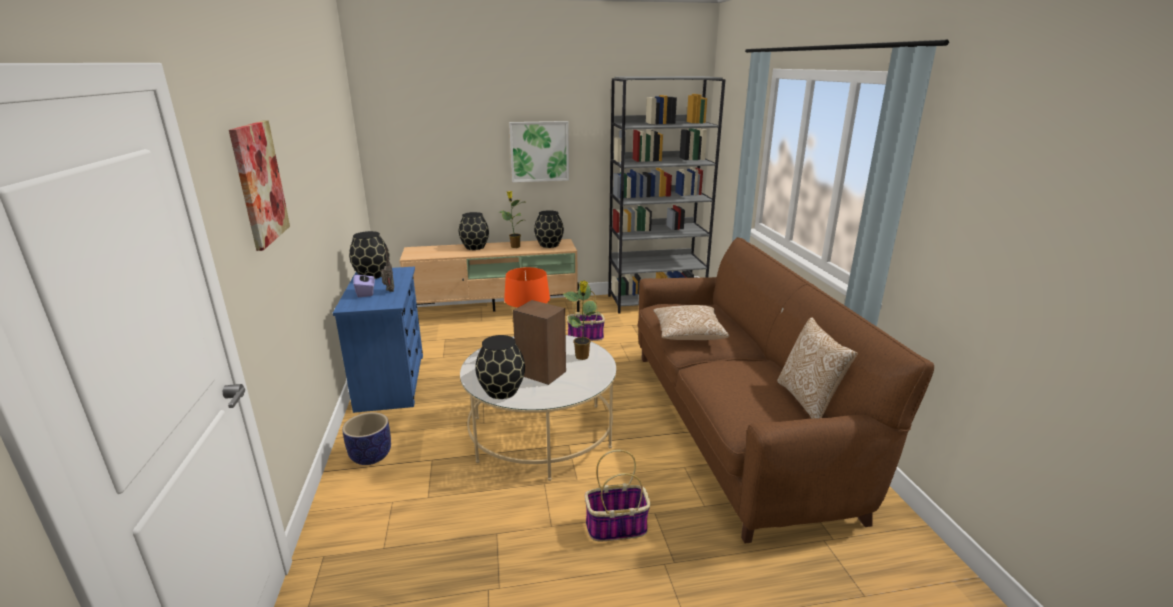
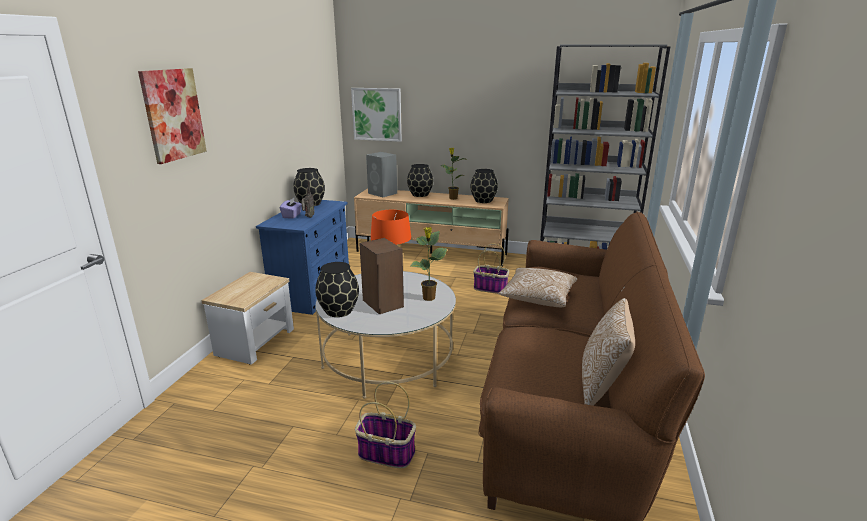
camera: 25 degrees right, 0 degrees up
(370, 456) = (256, 342): planter -> side table
(430, 251) = (383, 193): none -> grey speaker
(539, 151) = (486, 114): picture -> picture (377, 114)

